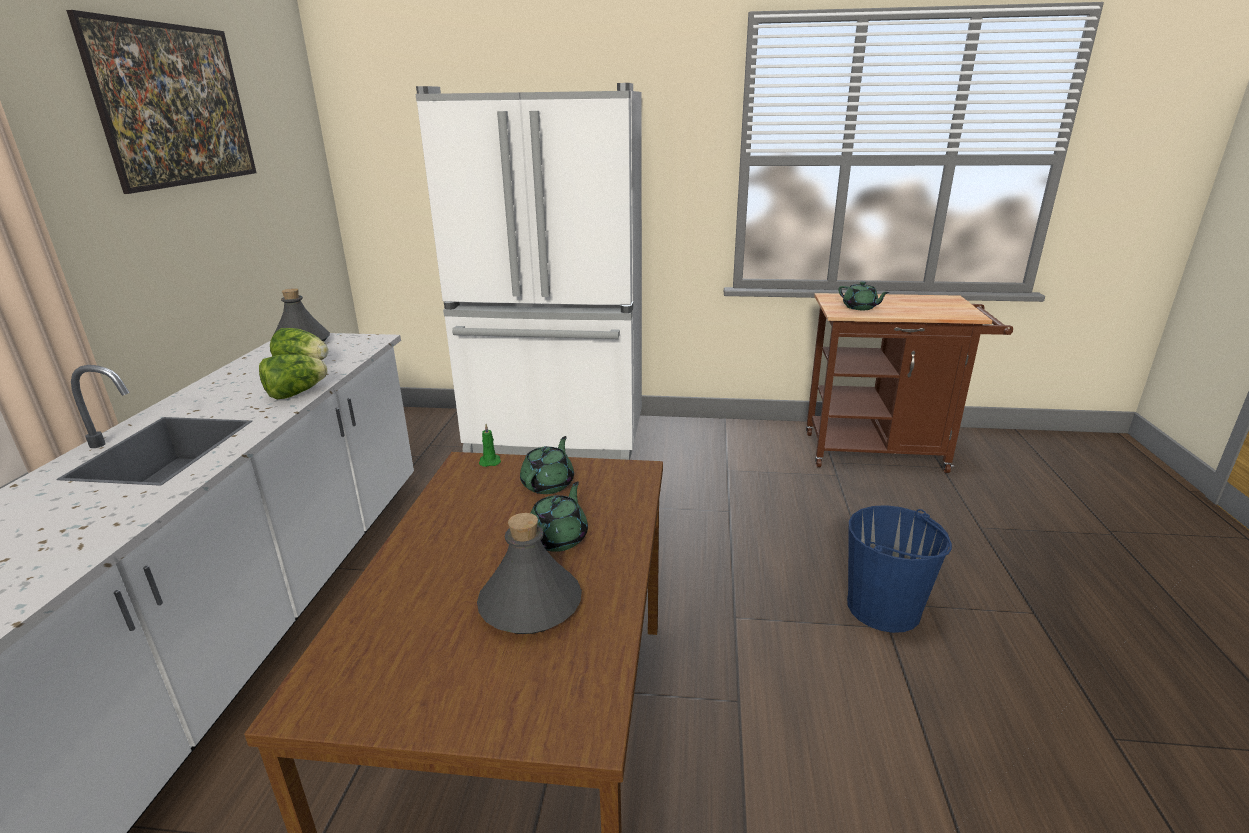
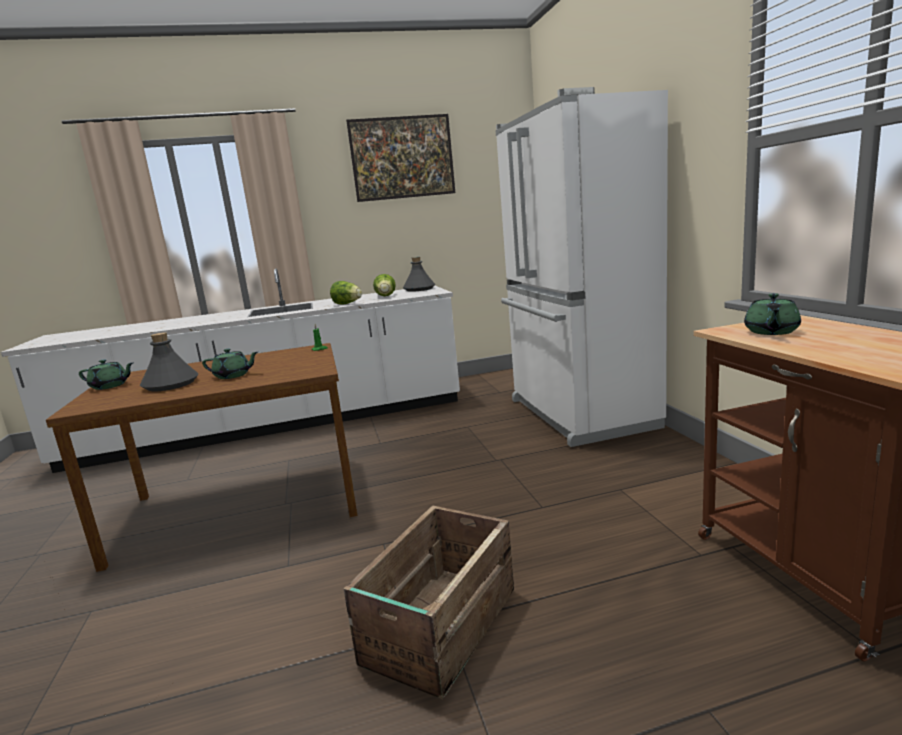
camera: 70 degrees right, 10 degrees down
(548, 484) = (295, 362): green teapot -> green teapot (110, 386)
(884, 608) = (439, 627): blue bucket -> crate

